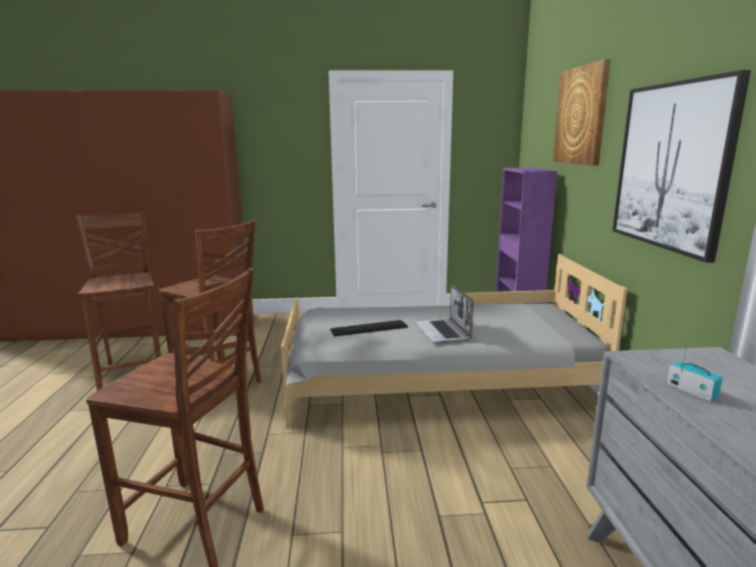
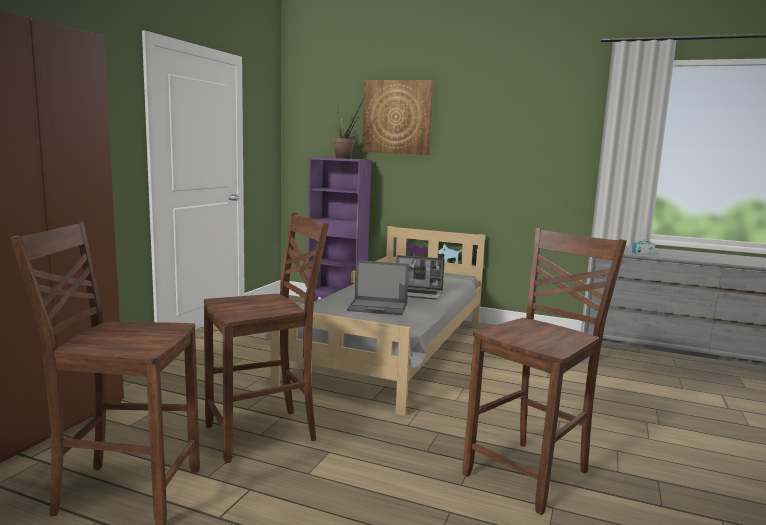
camera: 65 degrees left, 5 degrees down
(369, 328) = (378, 307): keyboard -> laptop
(530, 169) = (346, 158): none -> potted plant
(671, 166) = (511, 154): picture -> none

